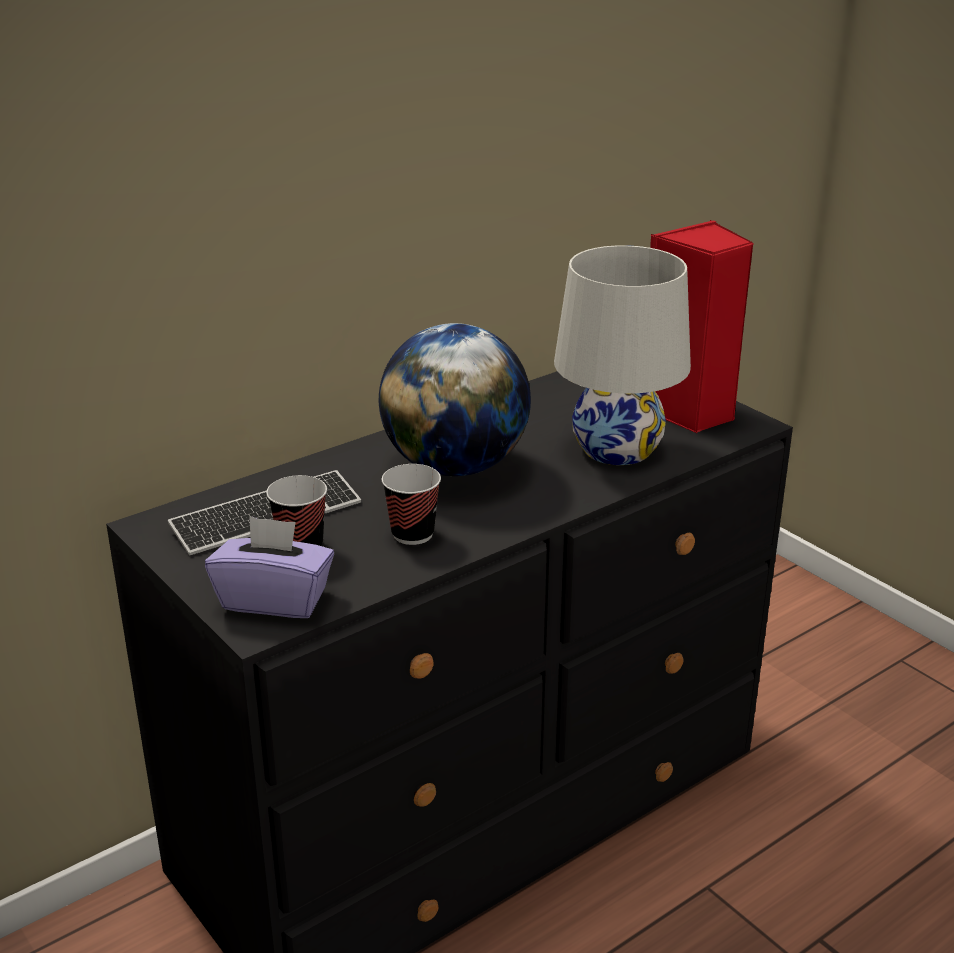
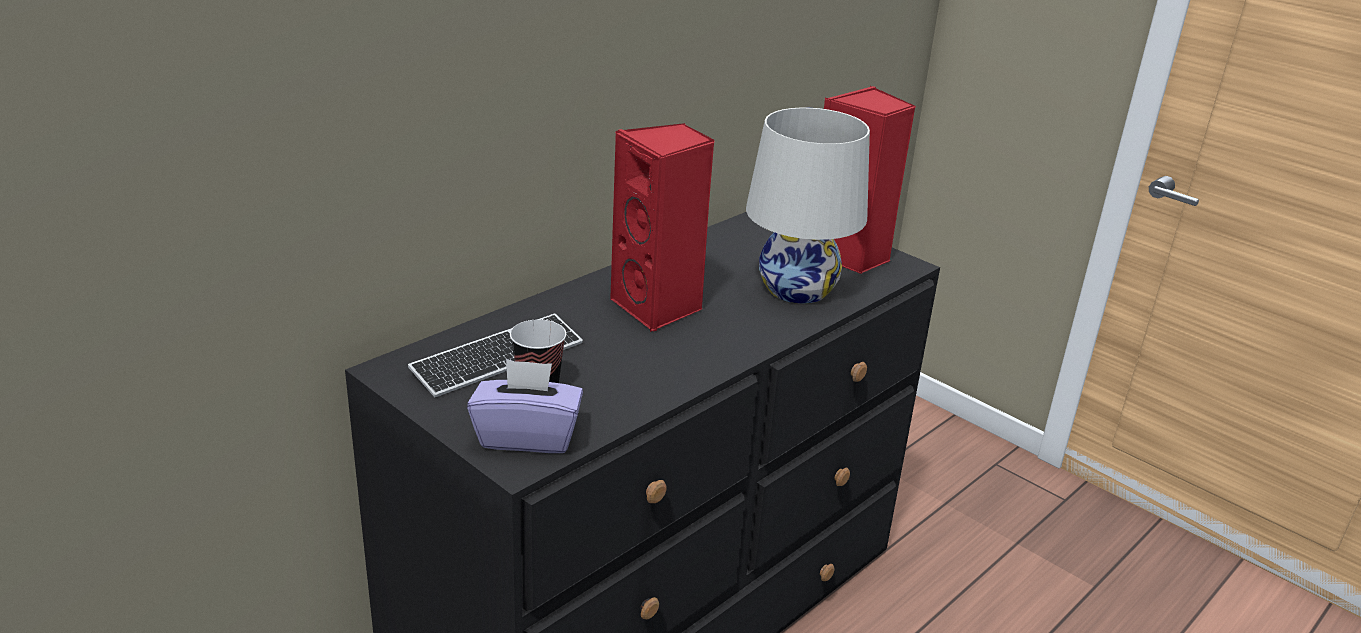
camera: 10 degrees left, 0 degrees up
(412, 534) = (638, 371): cup -> none
(455, 467) = (659, 308): globe -> red speaker

